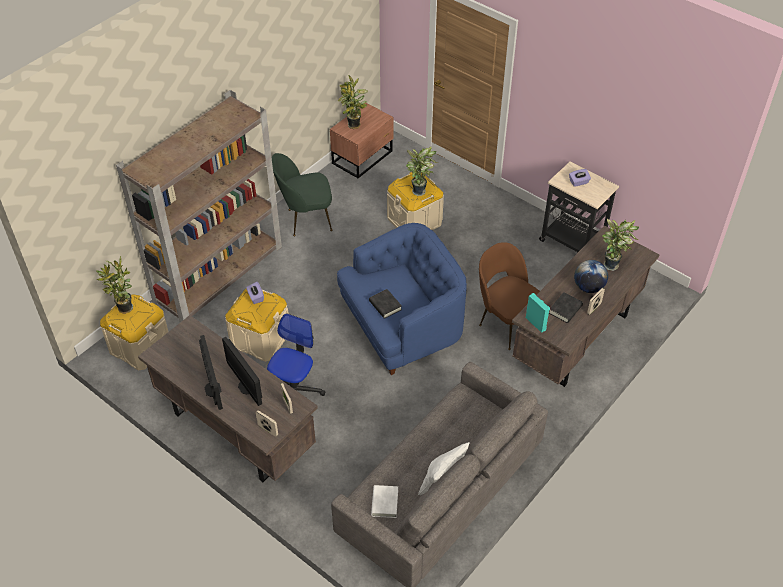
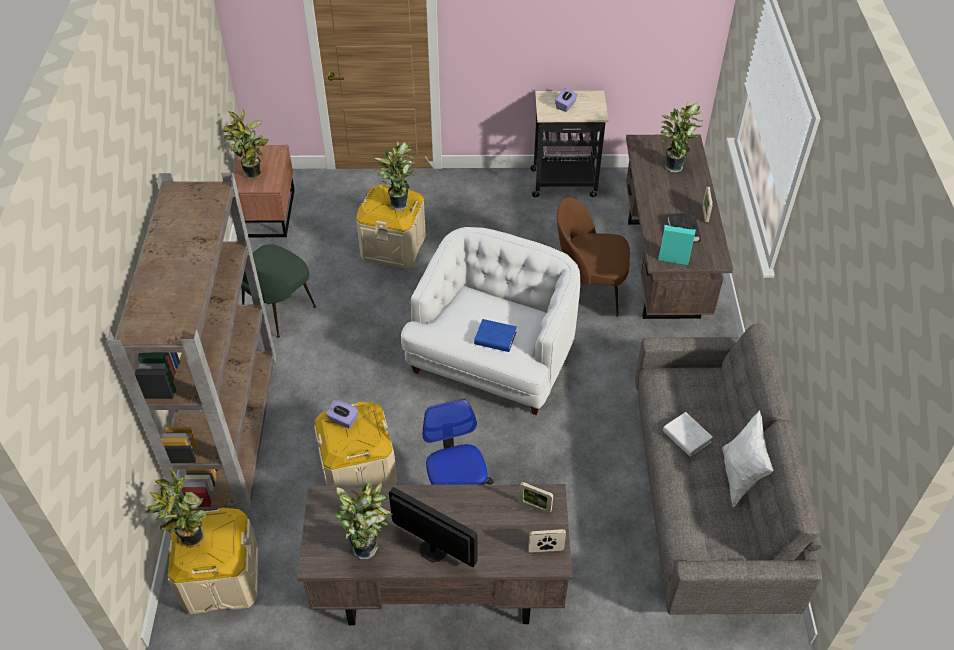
camera: 40 degrees left, 0 degrees up
(185, 364) = (367, 546): none -> potted plant
(246, 387) = (468, 519): monitor -> none
(384, 503) = (714, 540): white book -> white book (686, 437)
(385, 306) = (495, 338): black book -> blue book
(402, 325) = (493, 358): blue armchair -> white armchair
(588, 287) = (678, 198): globe -> none

